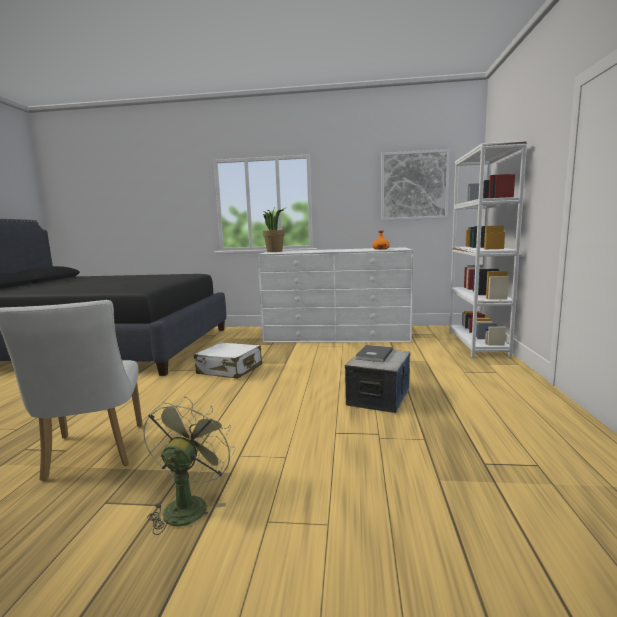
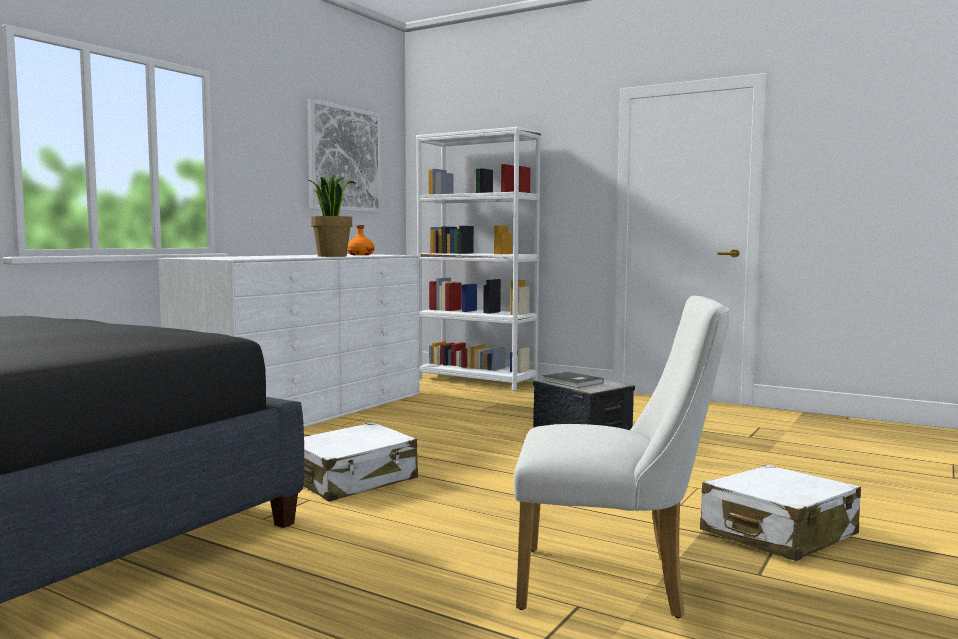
camera: 65 degrees left, 5 degrees down
(188, 504) = (778, 534): green fan -> white suitcase
(275, 251) = (205, 257): potted plant -> potted plant (332, 256)

